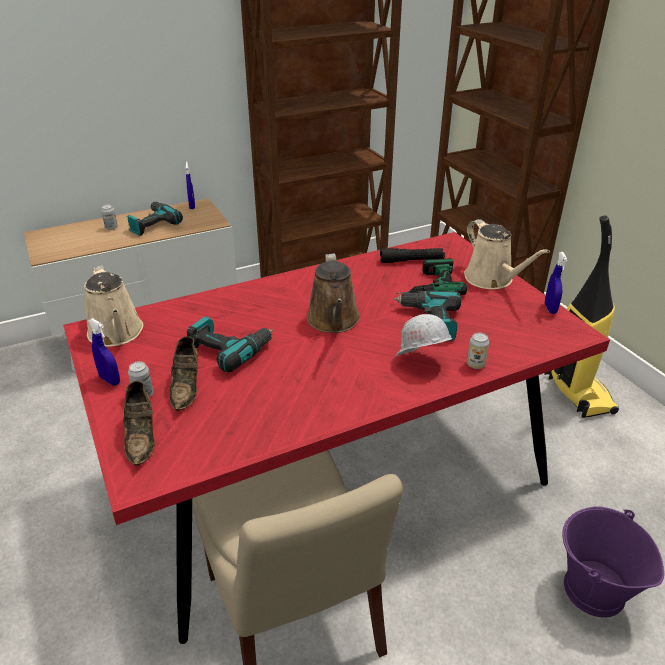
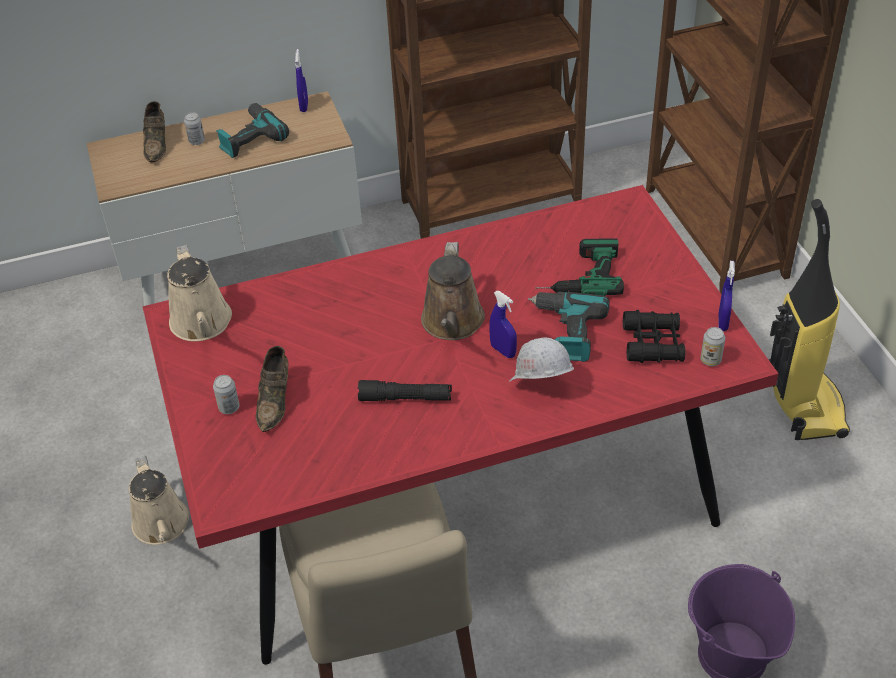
camera: 10 degrees right, 10 degrees up
(110, 380) = (194, 386): blue spray bottle -> blue spray bottle (503, 351)
(141, 436) = (225, 457): brown shoe -> brown shoe (157, 144)
(229, 349) = (326, 354): power drill -> none
(411, 261) = (571, 233): black flashlight -> black flashlight (405, 398)
(475, 364) = (603, 396): can -> can (710, 360)
(491, 279) = (665, 271): beige watering can -> beige watering can (162, 526)
(502, 325) = (653, 343): none -> black binoculars

